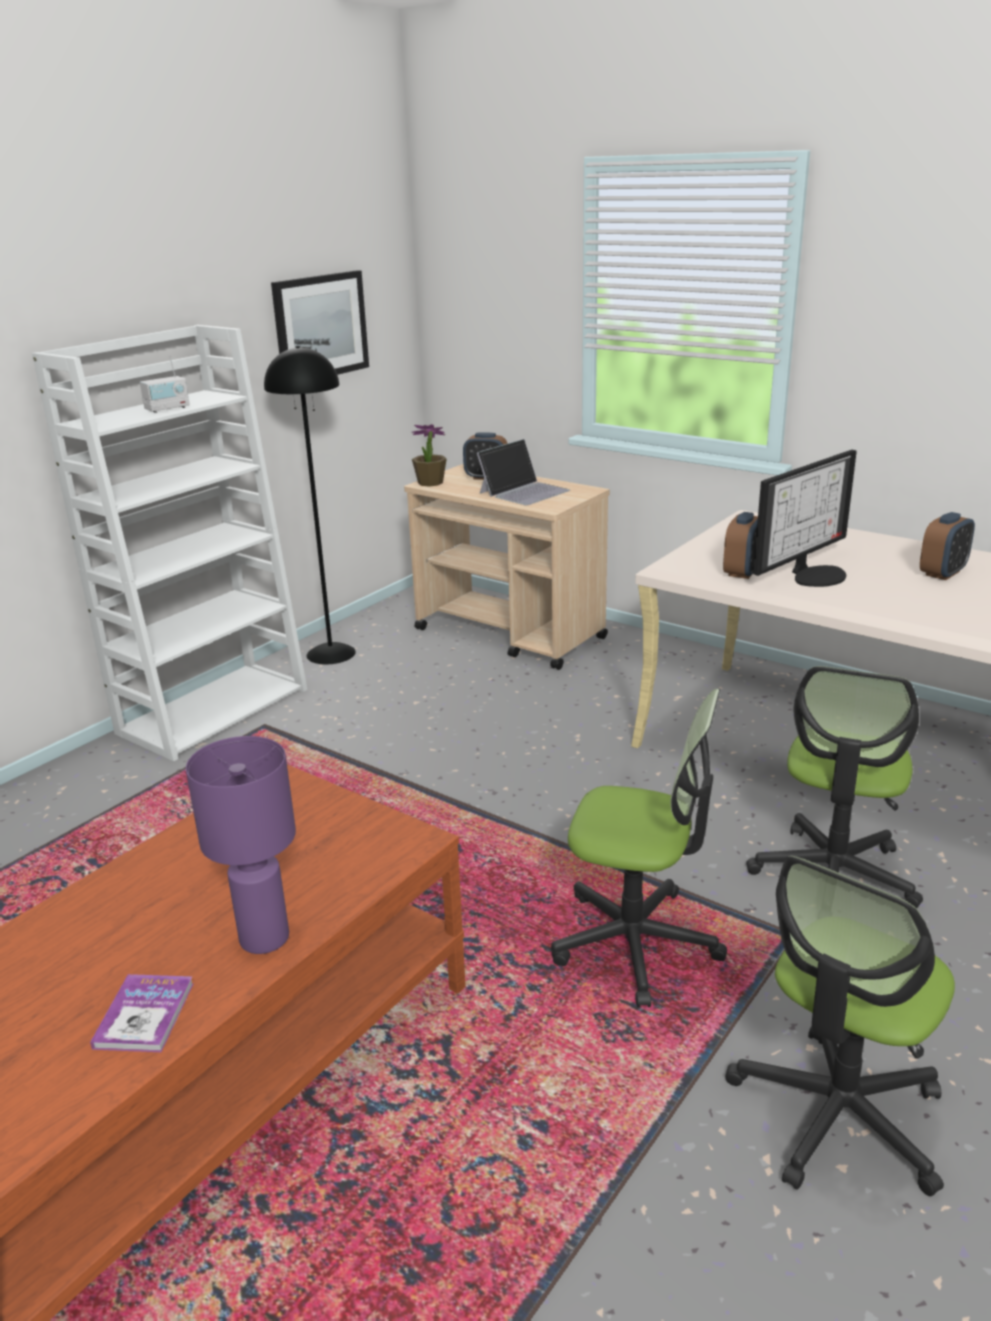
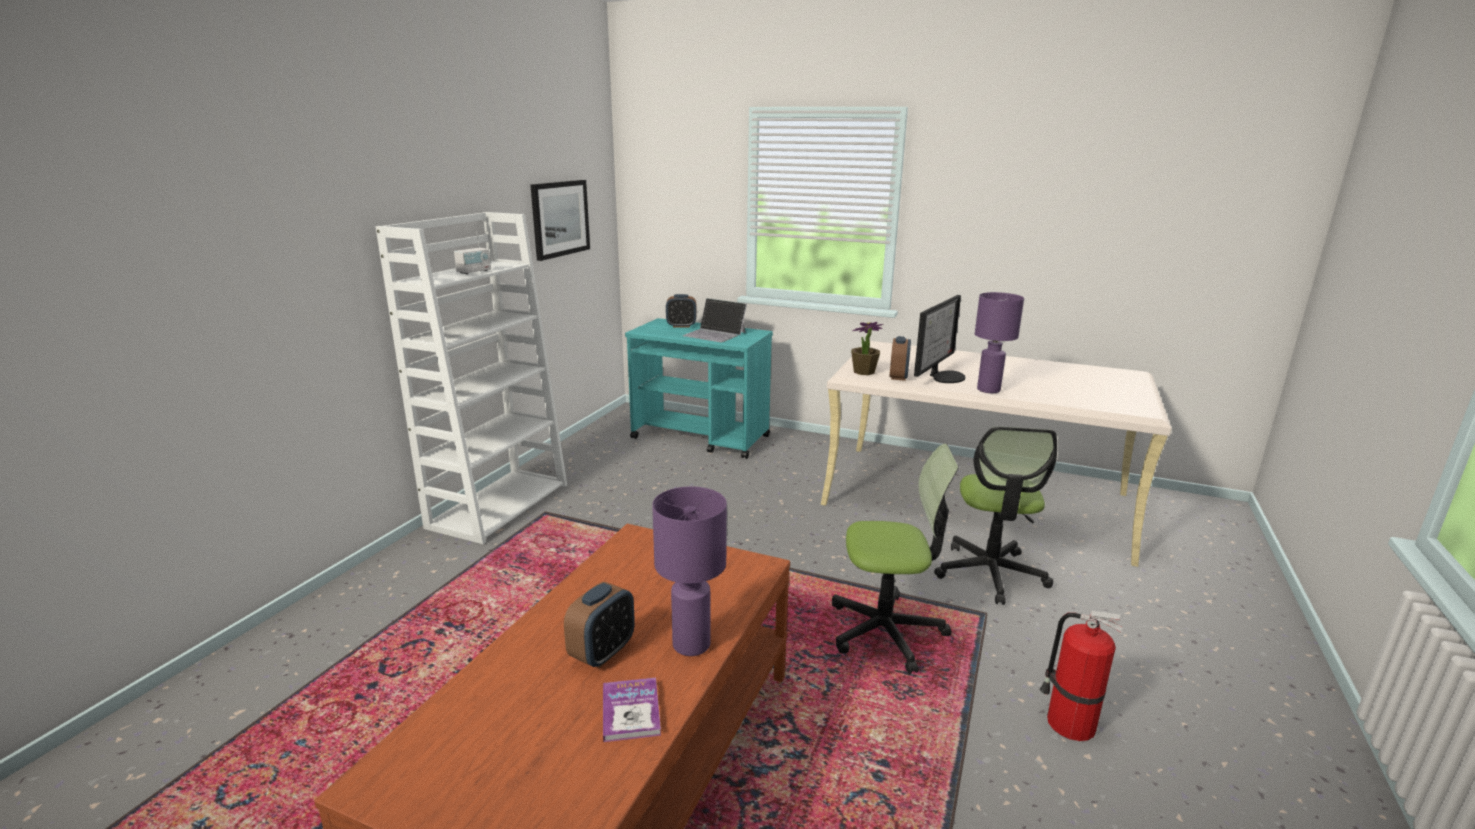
camera: 15 degrees left, 5 degrees down
(331, 653) = (574, 458): black floor lamp -> none
(430, 483) = (643, 330): potted plant -> potted plant (863, 372)
(511, 634) = (701, 437): beige cart -> turquoise cart
(524, 491) = (715, 334): laptop -> laptop turned 90 degrees clockwise
(838, 1114) = (1068, 722): office chair -> fire extinguisher
(869, 601) = (989, 390): none -> purple table lamp
(942, 573) = (1020, 372): alarm clock -> alarm clock (602, 652)

